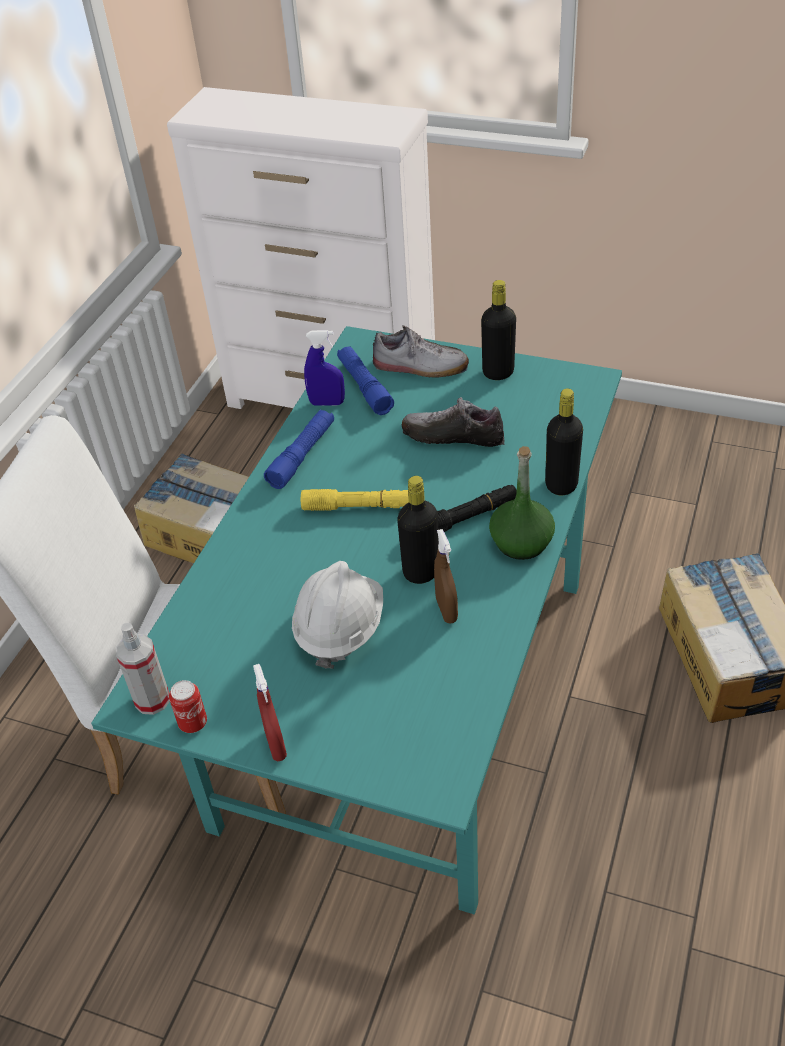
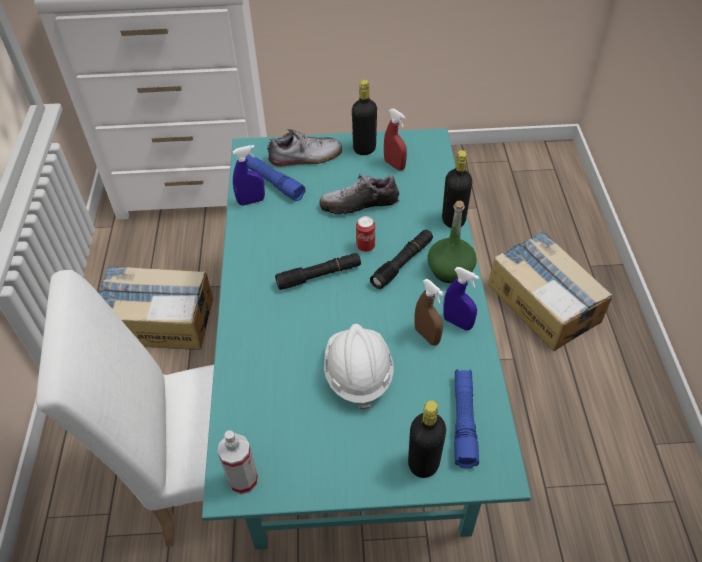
camera: 25 degrees left, 5 degrees up
(193, 723) = (287, 488): can -> can (365, 246)
(276, 745) = (361, 482): red spray bottle -> red spray bottle (394, 165)
(302, 455) = (254, 247): blue flashlight -> blue flashlight (463, 421)
(358, 507) = (319, 276): yellow flashlight -> black flashlight
(421, 572) = (393, 312): black bottle -> black bottle (423, 463)
(493, 606) = (457, 323): none -> blue spray bottle

